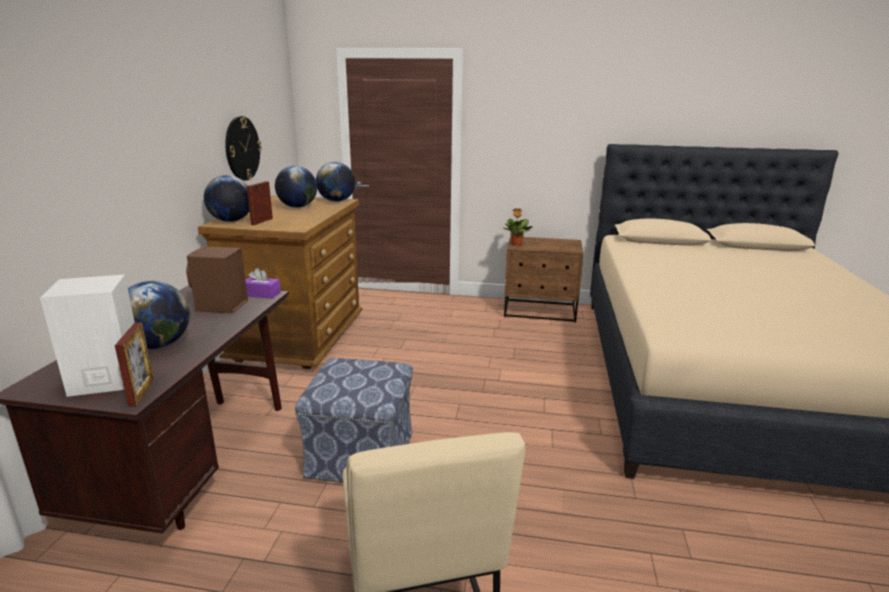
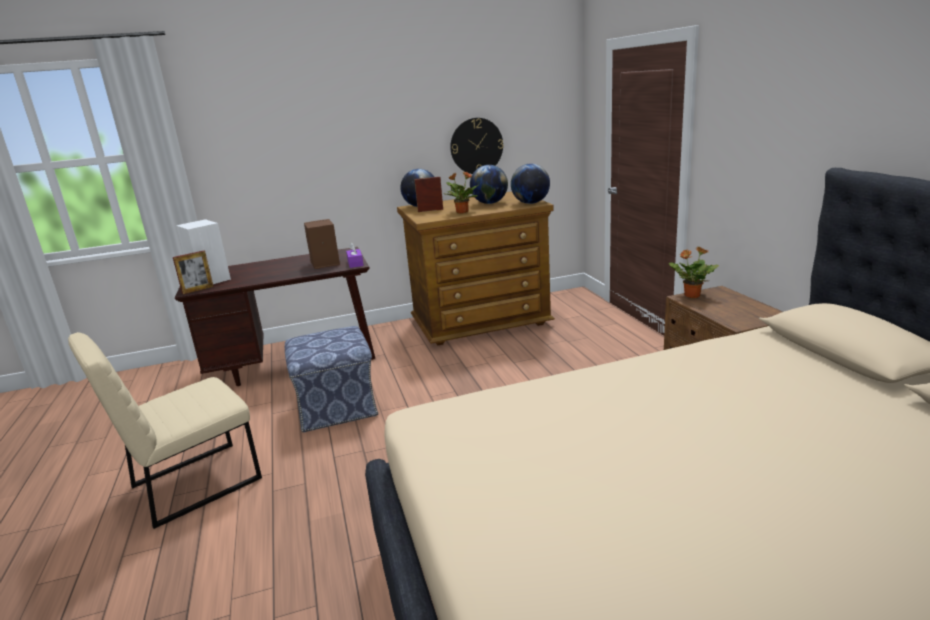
camera: 65 degrees right, 0 degrees up
(158, 345) = (256, 273): globe -> none
(305, 217) = (462, 212): none -> potted plant

